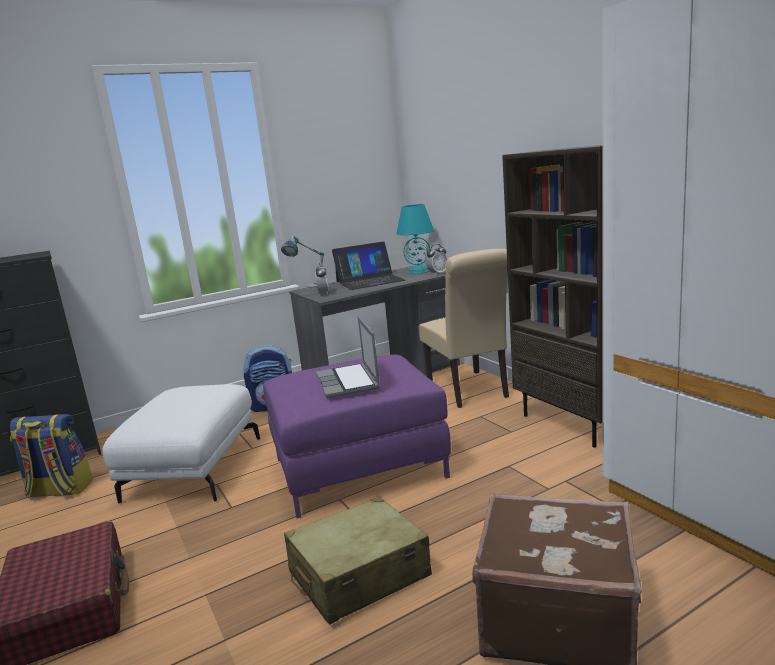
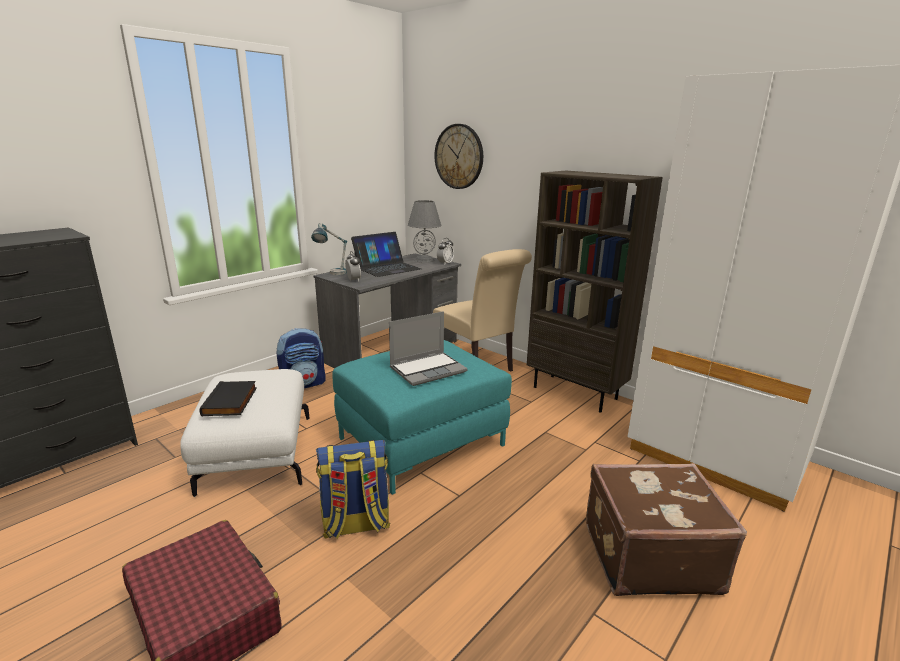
camera: 20 degrees left, 5 degrees up
(59, 490) = (110, 488): backpack -> backpack (355, 525)
(157, 411) = (231, 401): none -> black book
(349, 382) = (428, 369): laptop -> laptop turned 90 degrees counterclockwise
(358, 575) = (478, 541): beige suitcase -> none
(359, 467) = (422, 441): purple ottoman -> turquoise ottoman
(418, 271) = (424, 260): turquoise table lamp -> grey table lamp
(446, 151) = (459, 156): none -> wall clock

